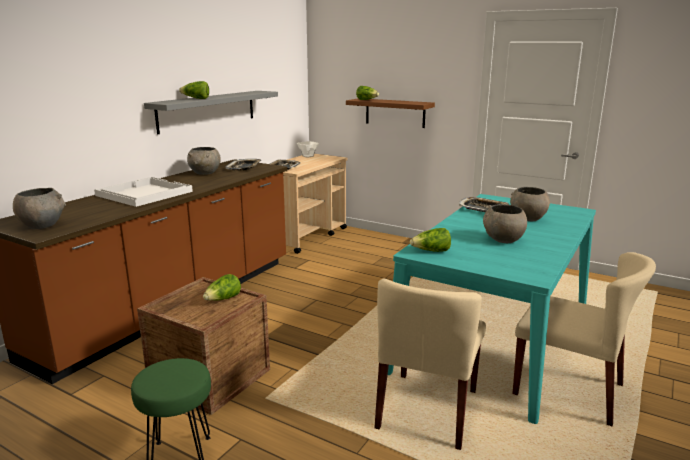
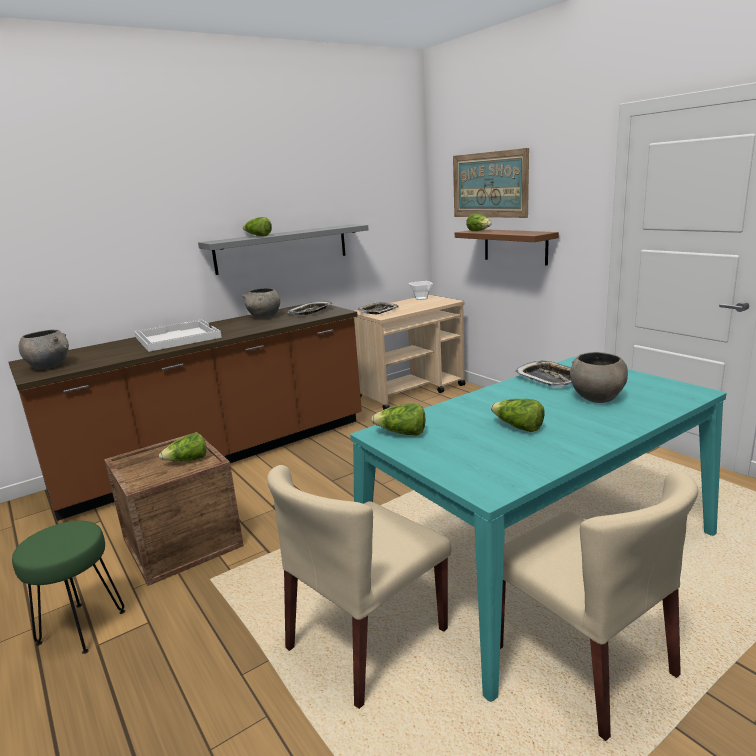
camera: 25 degrees right, 0 degrees up
(371, 63) = (489, 185): none -> picture
(503, 240) = (518, 427): grey bowl -> lettuce

